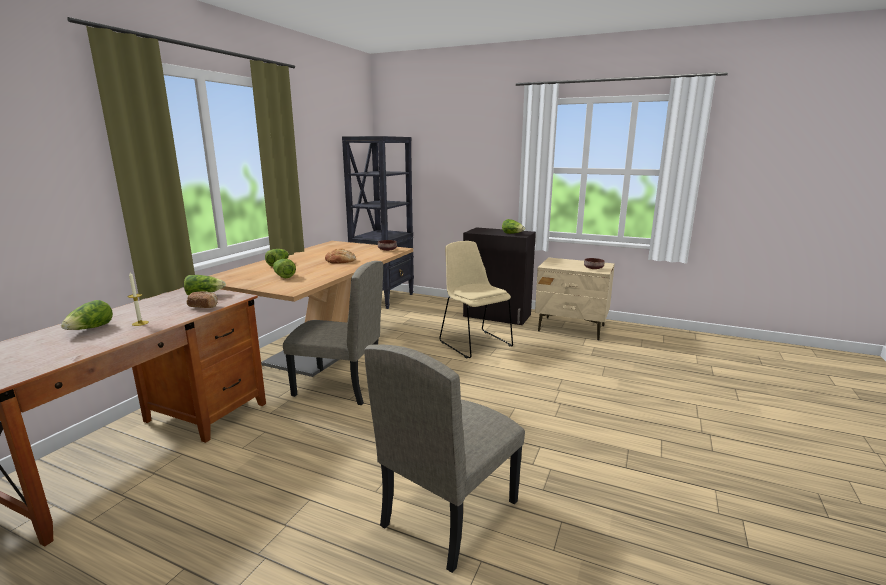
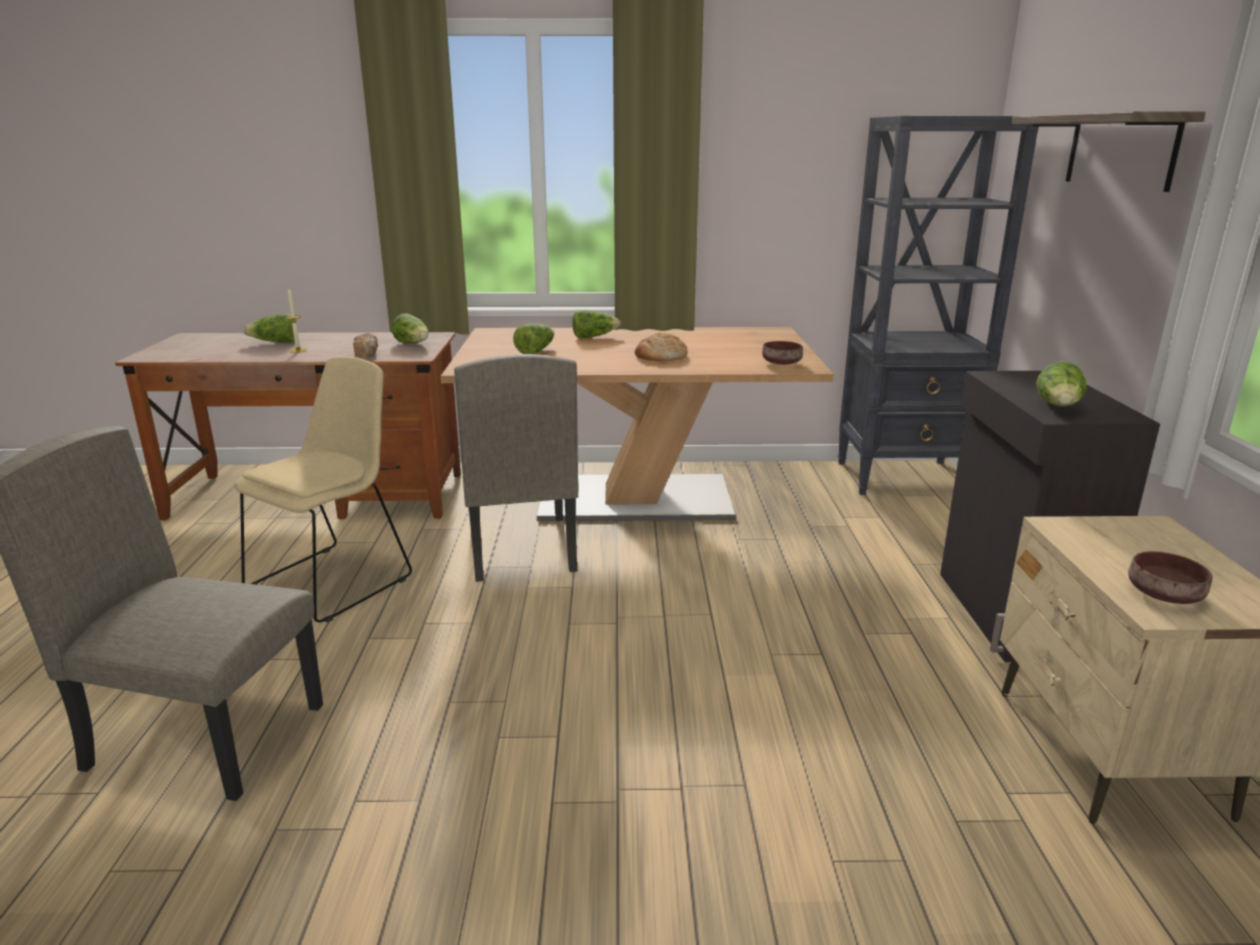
camera: 65 degrees right, 5 degrees up
(463, 149) = (1120, 150): none -> shelf
(474, 343) = (813, 621): beige chair -> beige chair (334, 580)

